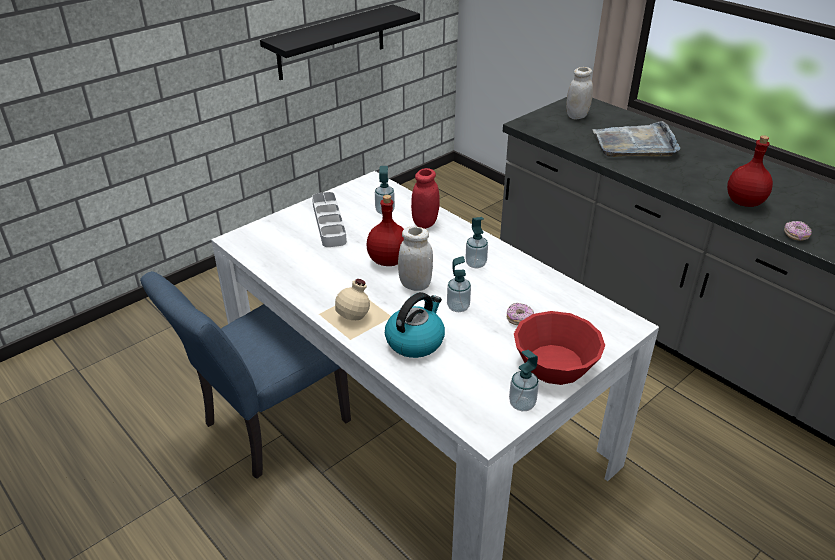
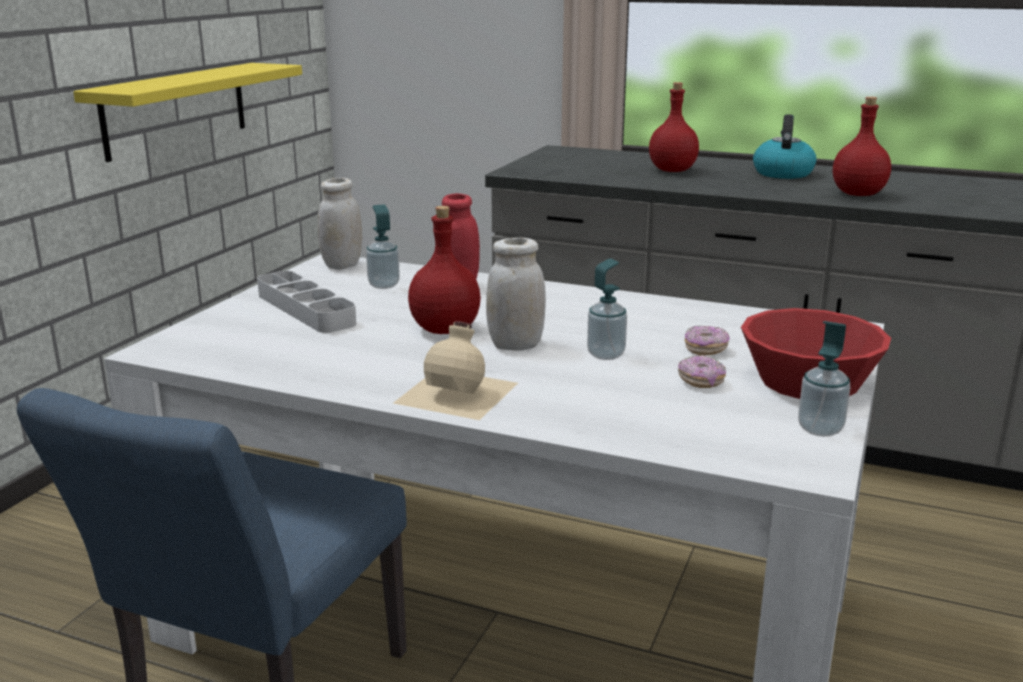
camera: 25 degrees left, 15 degrees down
(331, 42) = (176, 109): black shelf -> yellow shelf
(415, 341) = (585, 400): kettle -> kettle (782, 173)
(475, 264) = (579, 311): soap dispenser -> none
(577, 116) = (572, 160): white jar -> white jar (342, 265)
(635, 144) = (672, 171): grey tray -> red bottle
(795, 236) = (948, 208): donut -> donut (701, 382)

